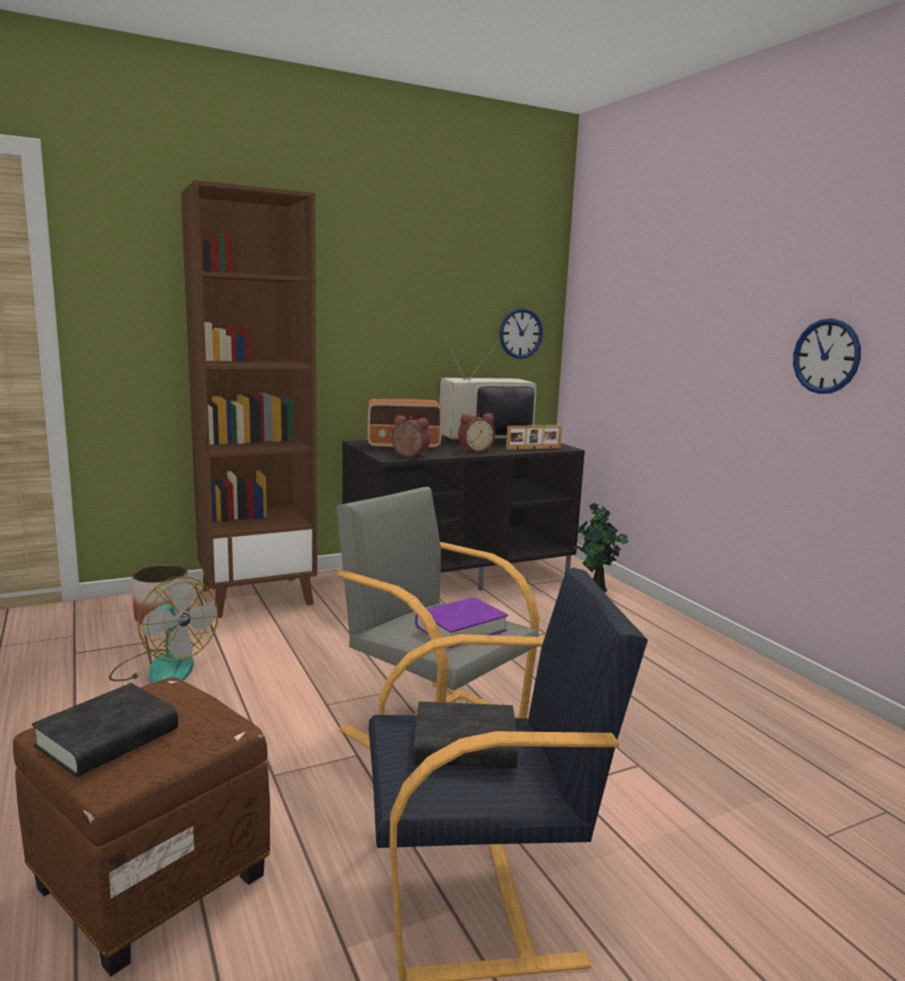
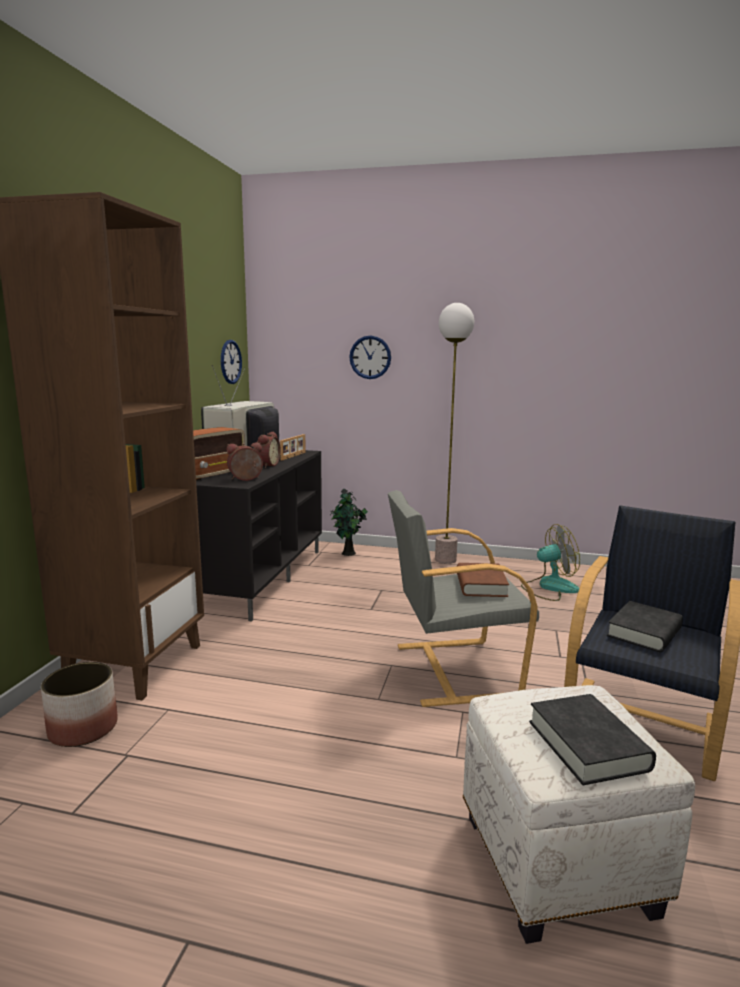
camera: 50 degrees left, 0 degrees up
(150, 884) = (560, 865): brown ottoman -> white ottoman
(163, 668) = (202, 760): fan -> fan (549, 587)
(461, 628) = (481, 585): purple book -> brown book
(696, 639) = (446, 560): none -> floor lamp
(826, 356) = (507, 365): wall clock -> wall clock (370, 357)

